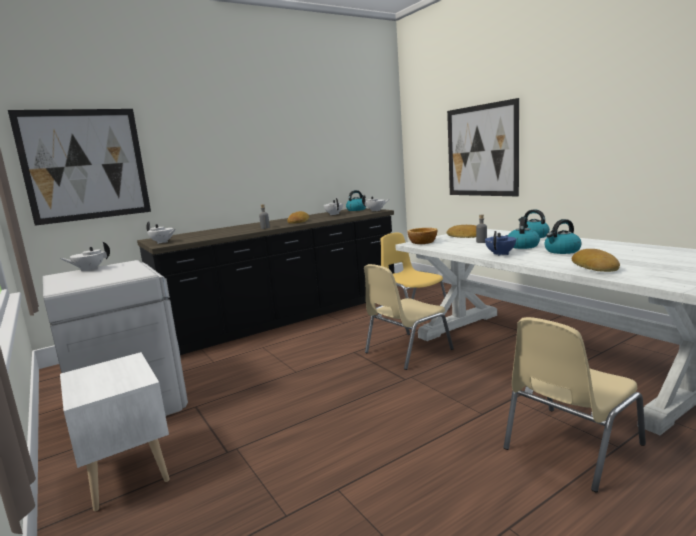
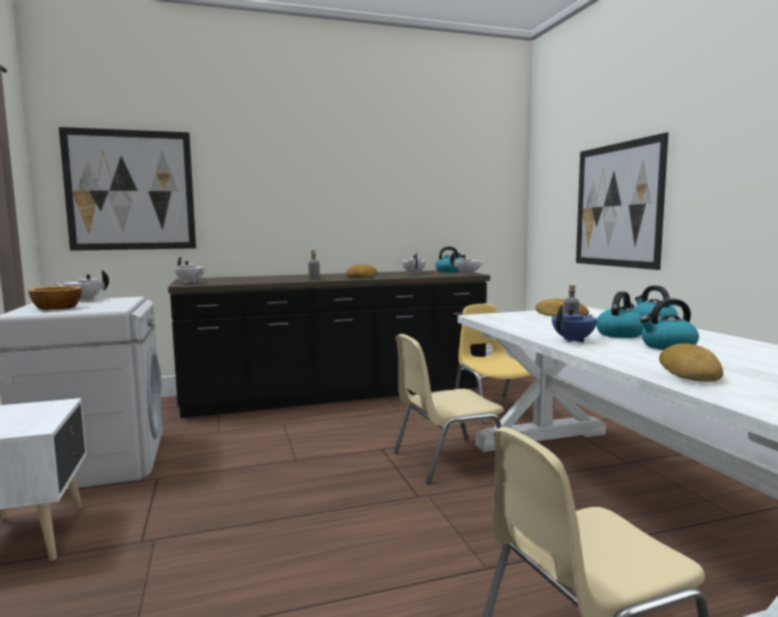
camera: 15 degrees right, 5 degrees down
(422, 242) = (493, 316): bowl -> bowl (56, 308)

